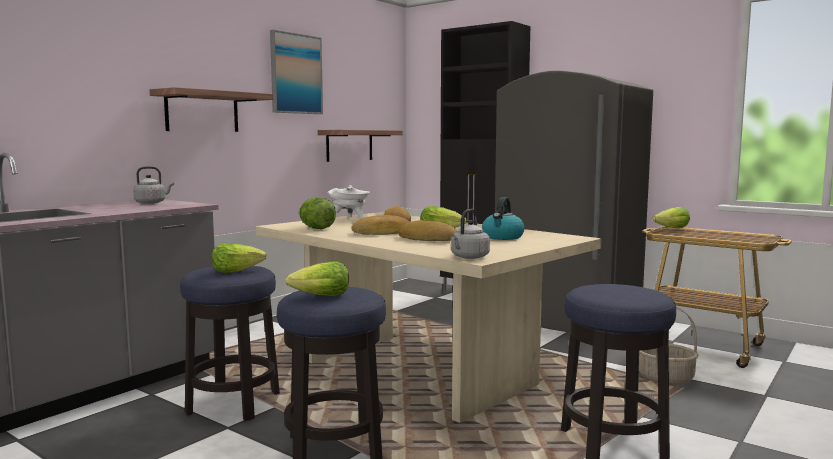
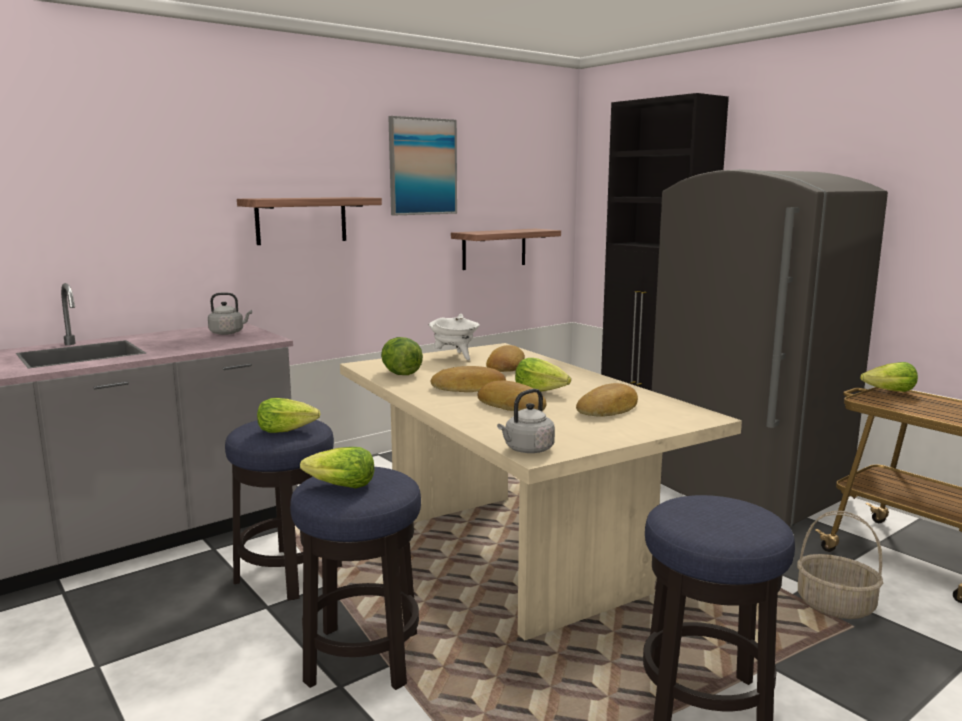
camera: 15 degrees right, 5 degrees up
(502, 237) = (609, 409): kettle -> bread

